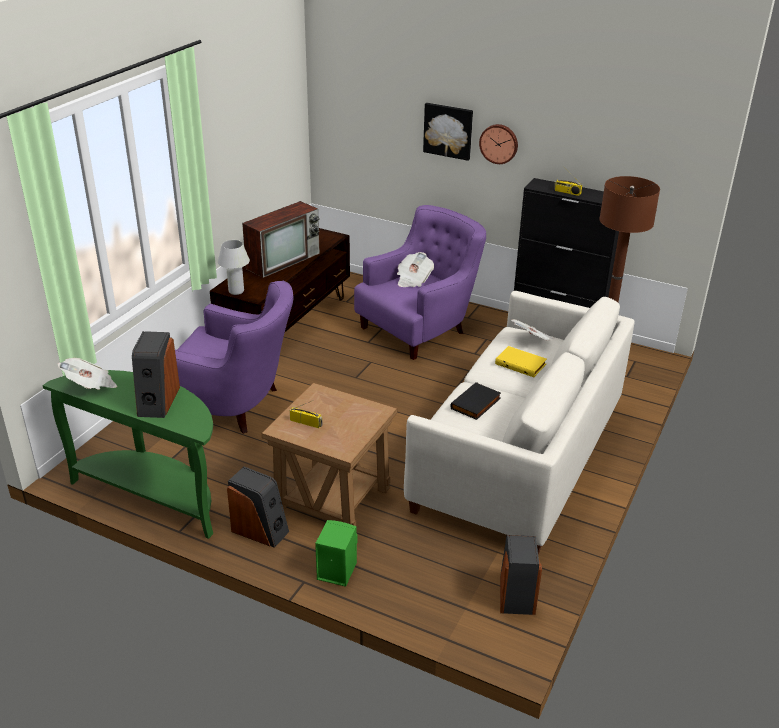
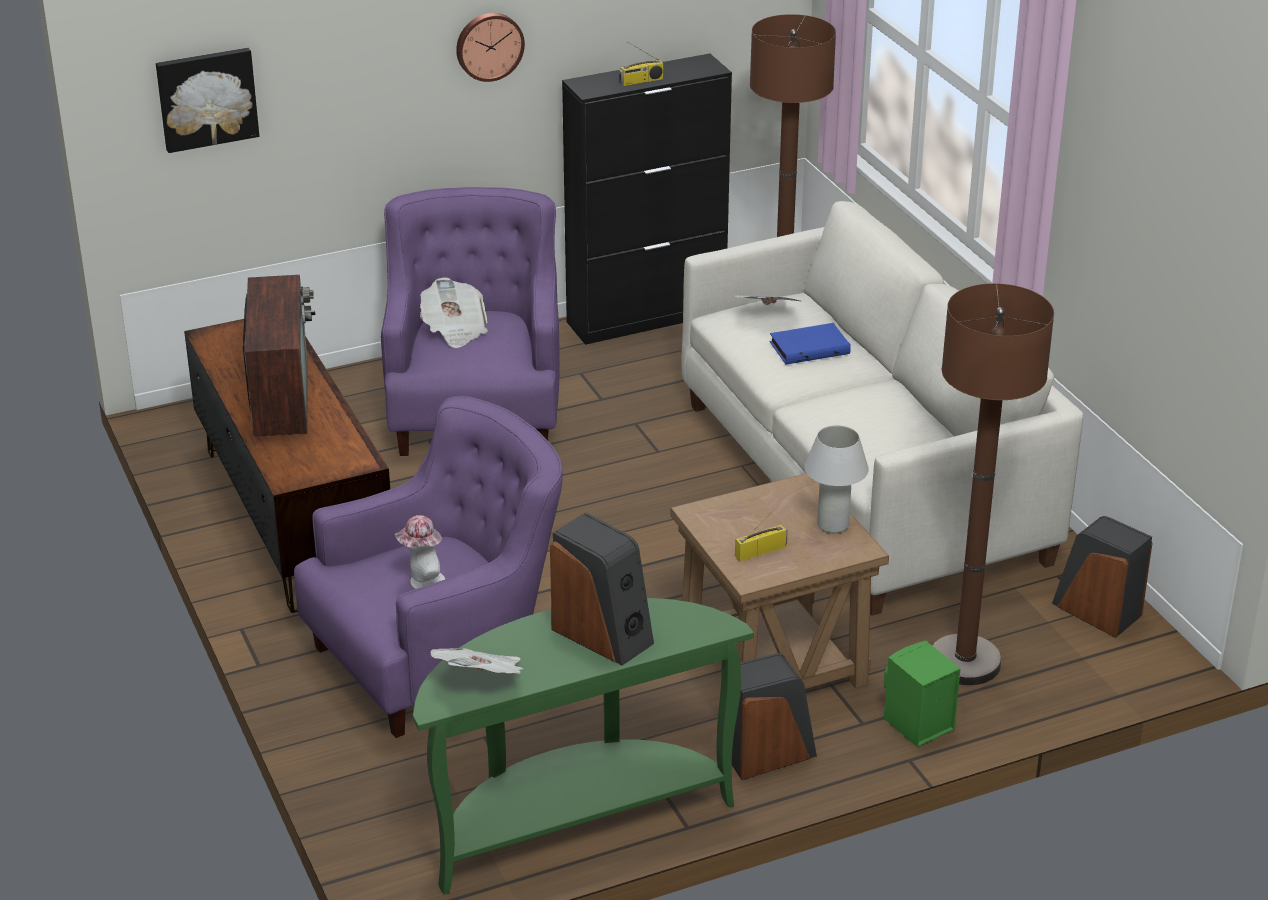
camera: 50 degrees left, 0 degrees up
(213, 357) = (423, 582): none -> hat
(236, 291) = (314, 473): white table lamp -> white table lamp (833, 525)
(408, 563) = (964, 662): none -> brown floor lamp
(448, 130) = (395, 55): picture -> picture (207, 98)
(476, 404) = (854, 419): black book -> none
(521, 364) = (809, 347): yellow book -> blue book

